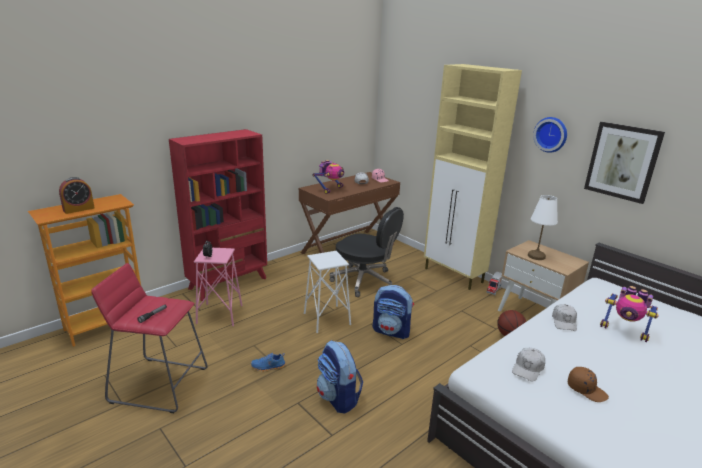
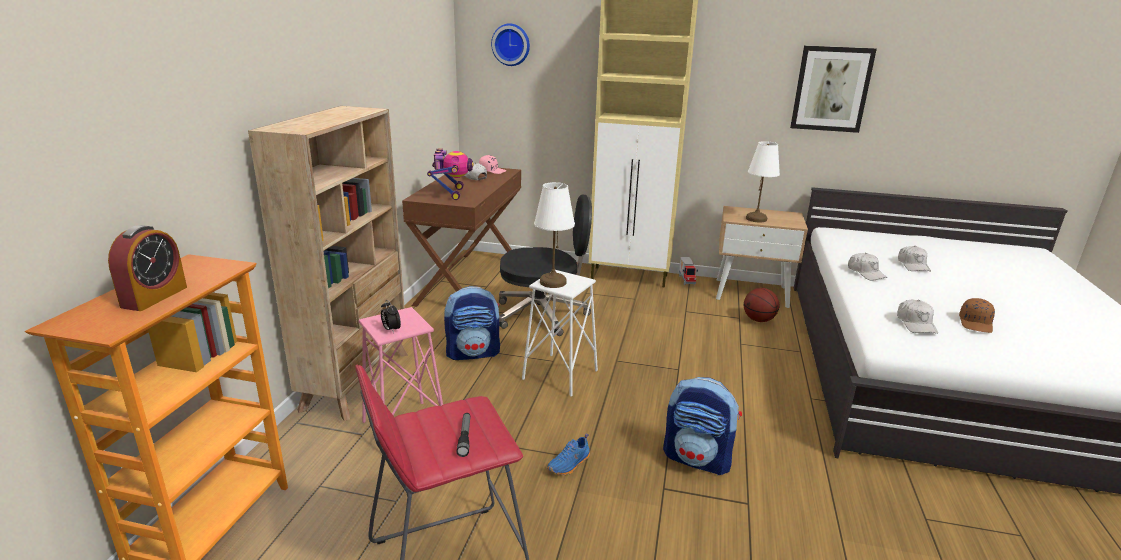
camera: 35 degrees left, 0 degrees up
(228, 283) = (357, 380): red bookcase -> beige bookcase
(321, 257) = (552, 282): none -> white table lamp
(392, 331) = (650, 360): backpack -> backpack (473, 353)
(551, 134) = (742, 69): wall clock -> wall clock (511, 44)
(586, 389) = (976, 323): brown cap -> brown cap turned 105 degrees clockwise
(624, 331) = (913, 265): toy robot -> white cap

